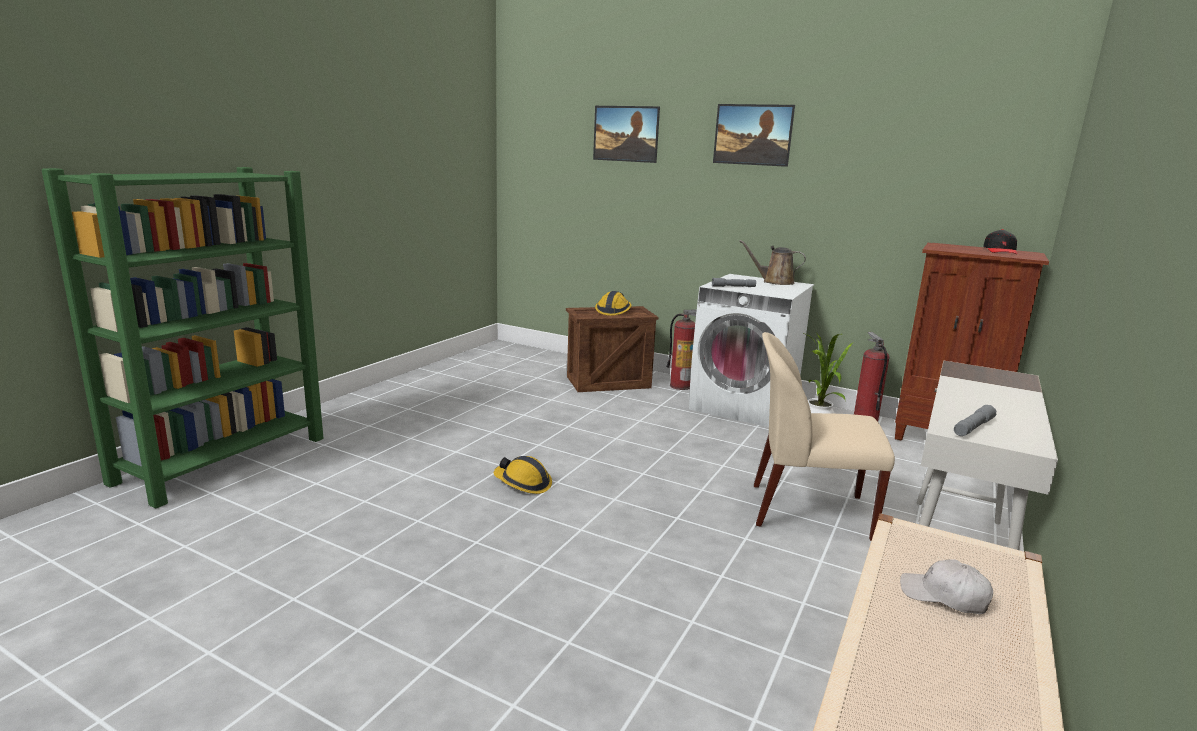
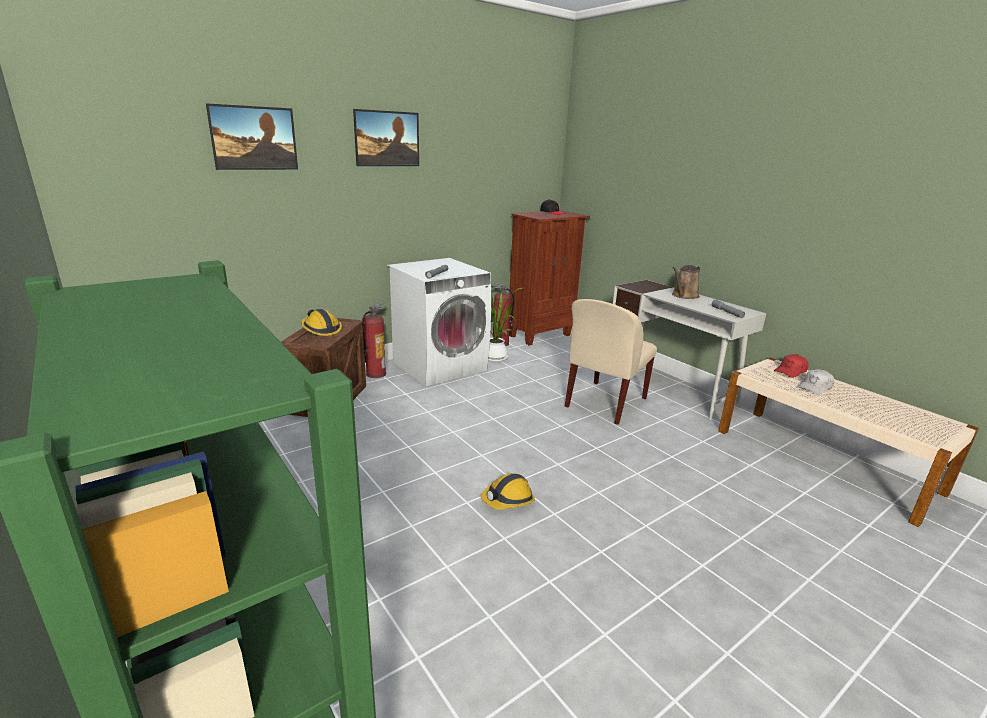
camera: 65 degrees left, 5 degrees up
(774, 282) = (433, 263): brown watering can -> brown watering can (684, 296)
(991, 573) = (790, 371): none -> red cap

